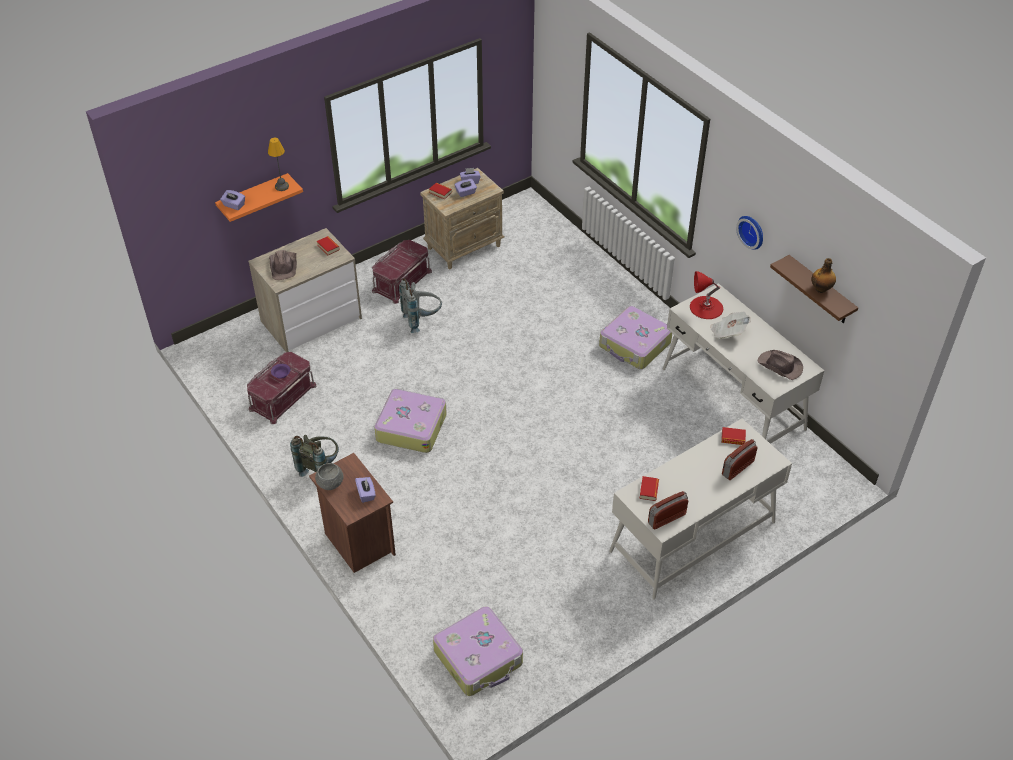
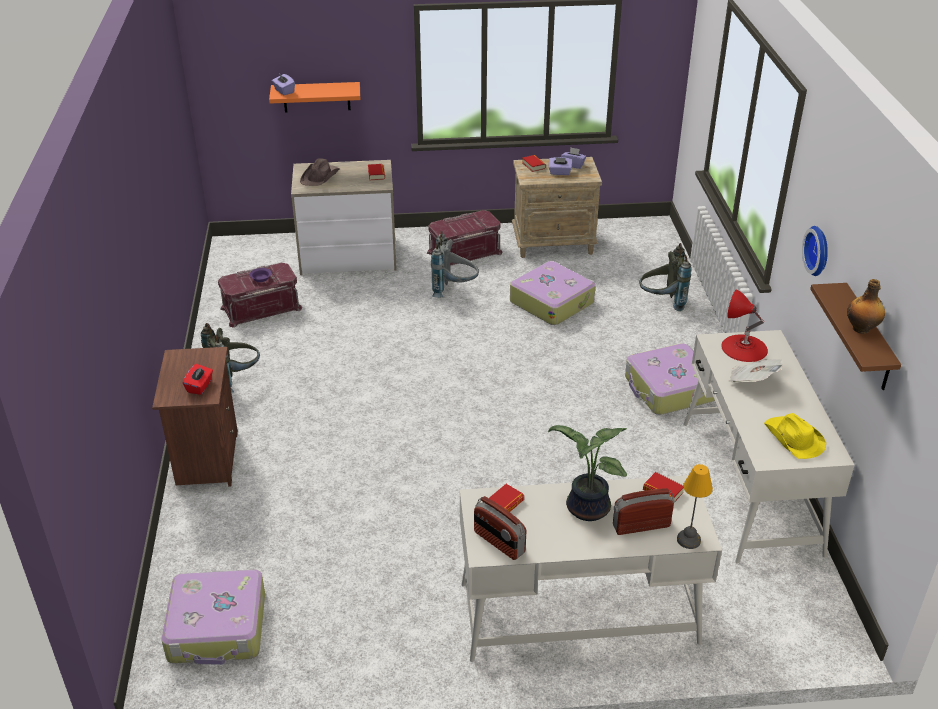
camera: 30 degrees right, 10 degrees down
(282, 186) = (343, 89): table lamp -> table lamp (689, 539)
(330, 482) = (177, 363): grey bowl -> none
(366, 494) = (200, 386): purple tissue box -> red tissue box
(411, 427) = (357, 377): suitcase -> suitcase (552, 302)
(580, 272) = (661, 302): none -> grey backpack
(666, 518) = (499, 542): radio -> radio turned 135 degrees counterclockwise
(698, 471) = (585, 509): none -> potted plant
(780, 366) = (793, 439): brown hat -> yellow hat

